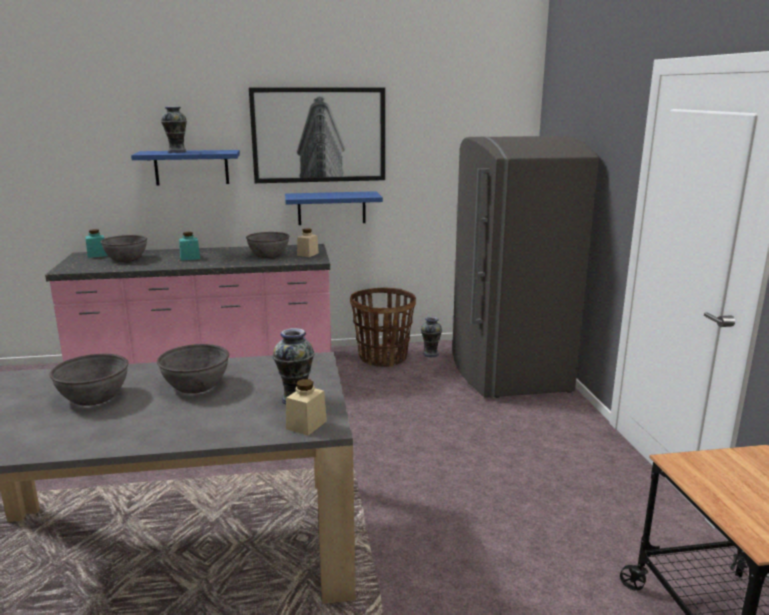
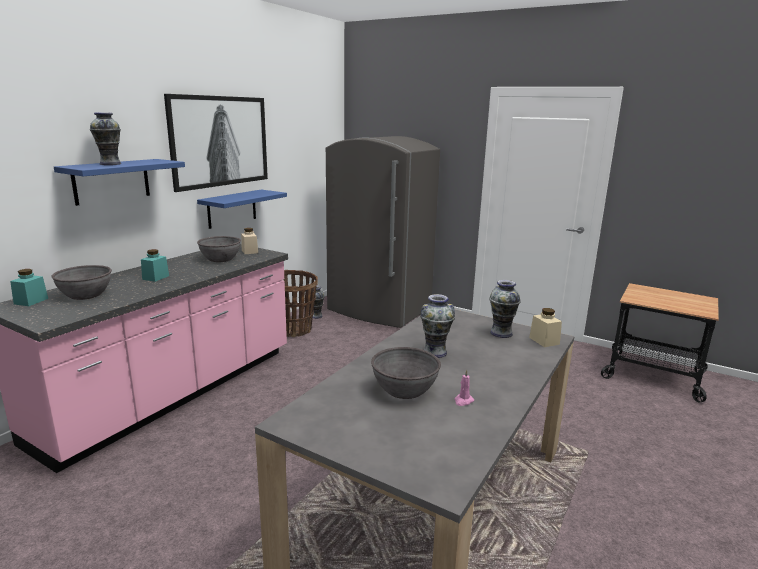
camera: 50 degrees left, 0 degrees up
(91, 425) = (463, 401): none -> pink candle
(196, 385) = (435, 352): grey bowl -> vase

